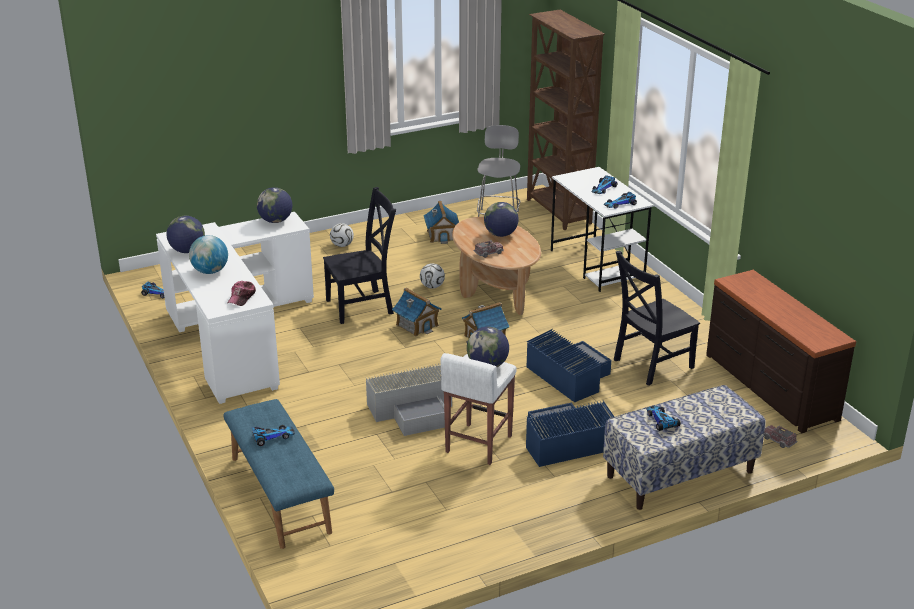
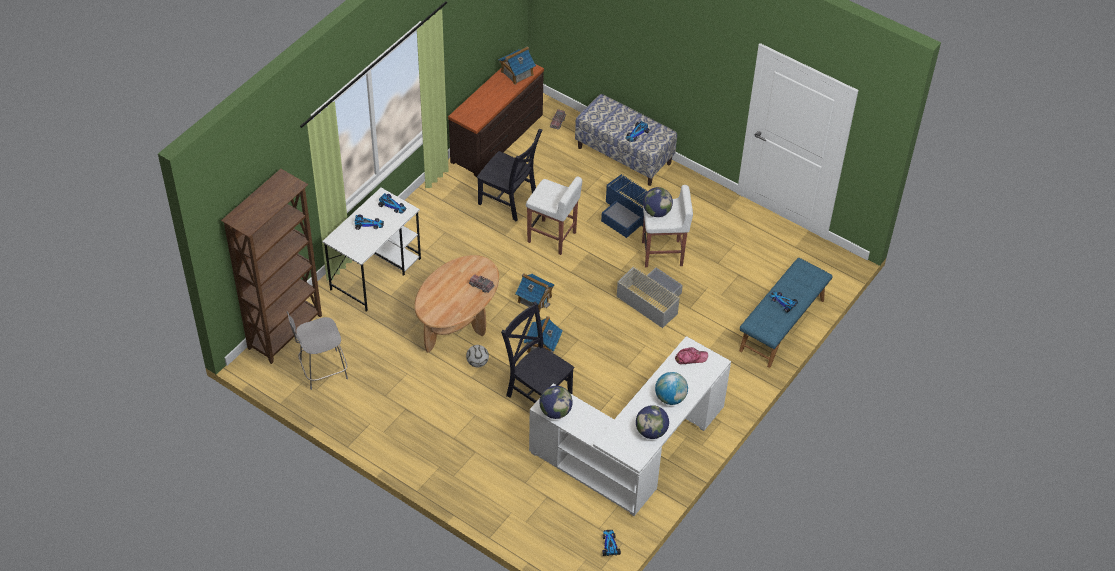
camera: 120 degrees left, 20 degrees up
(342, 245) = (443, 458): football -> none
(442, 235) = (381, 395): toy house -> toy house (516, 73)
(501, 234) = (445, 290): globe -> none
(568, 375) = (552, 237): blue storage box -> white stool

